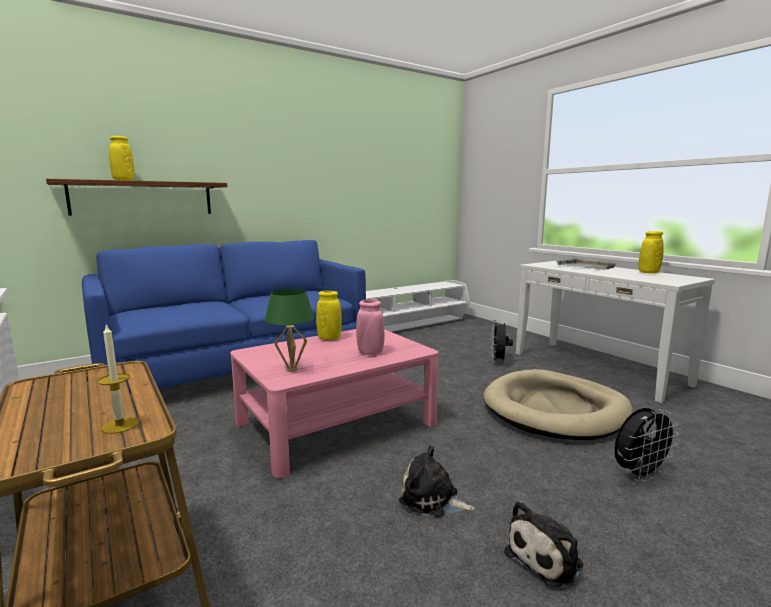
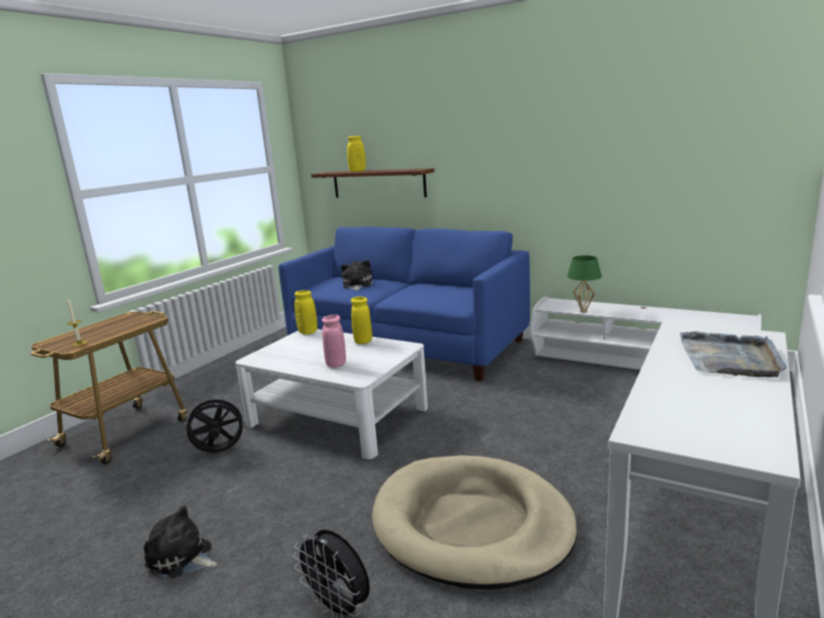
camera: 65 degrees right, 5 degrees up
(291, 369) = (277, 354): green table lamp -> green table lamp (583, 311)
(336, 423) = (338, 416): pink coffee table -> white coffee table
(432, 499) = (242, 490): plush toy -> plush toy (357, 285)
(498, 362) = (595, 454): black fan -> black fan (219, 452)
(648, 272) = (755, 409): yellow vase -> yellow vase (308, 332)

